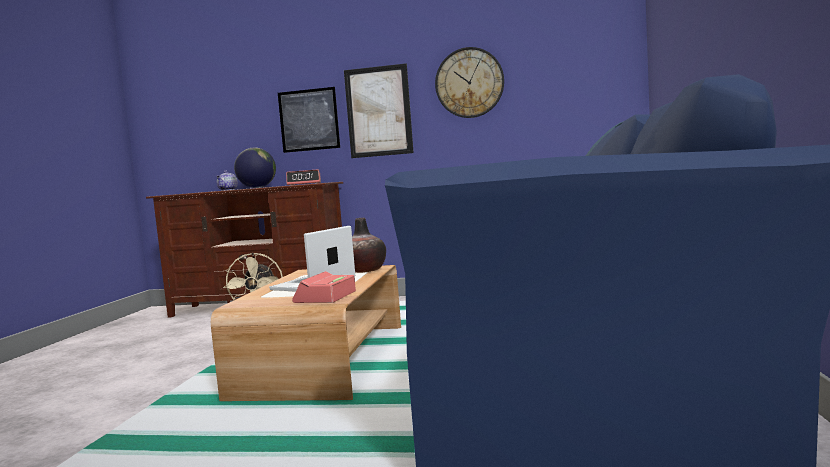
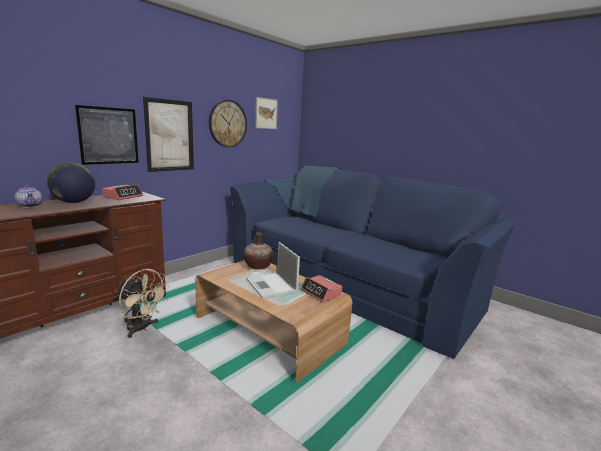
camera: 60 degrees left, 10 degrees up
(549, 54) = (266, 113): none -> picture

